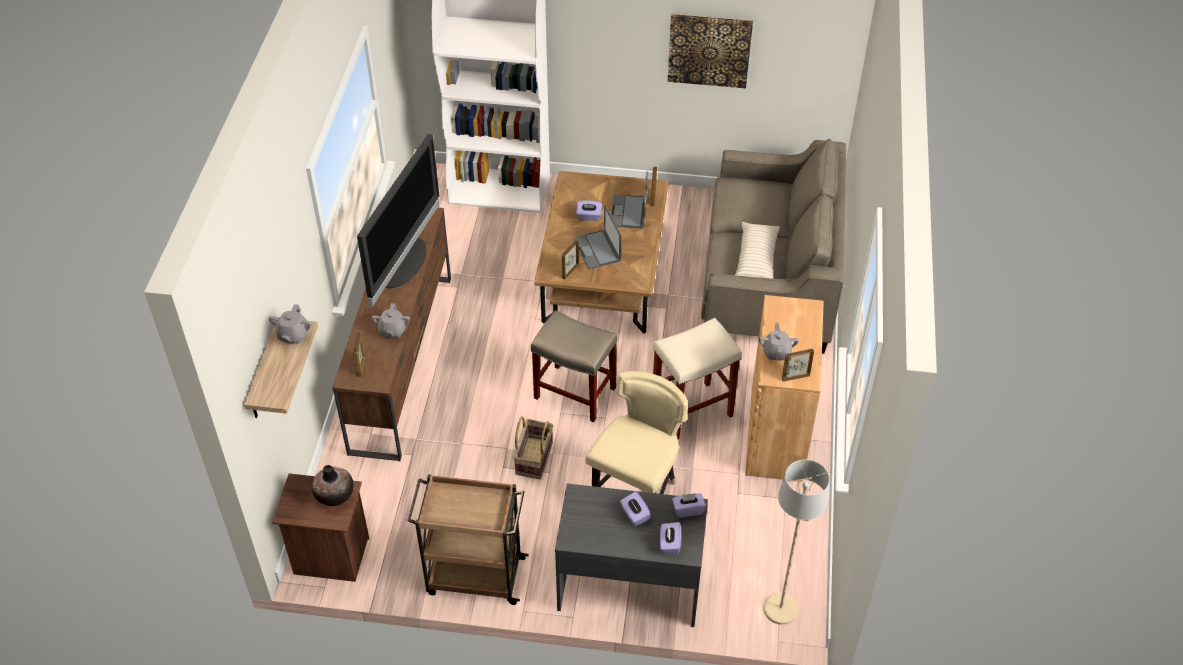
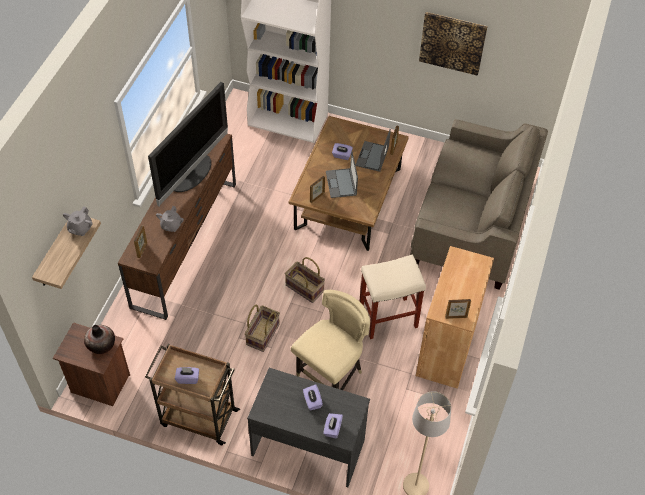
camera: 10 degrees right, 5 degrees up
(573, 392) = (304, 288): beige stool -> basket
(688, 510) = (353, 404): purple tissue box -> purple tissue box (188, 378)
(756, 259) = (459, 210): beige pillow -> none
(776, 352) = (447, 294): grey teapot -> none

